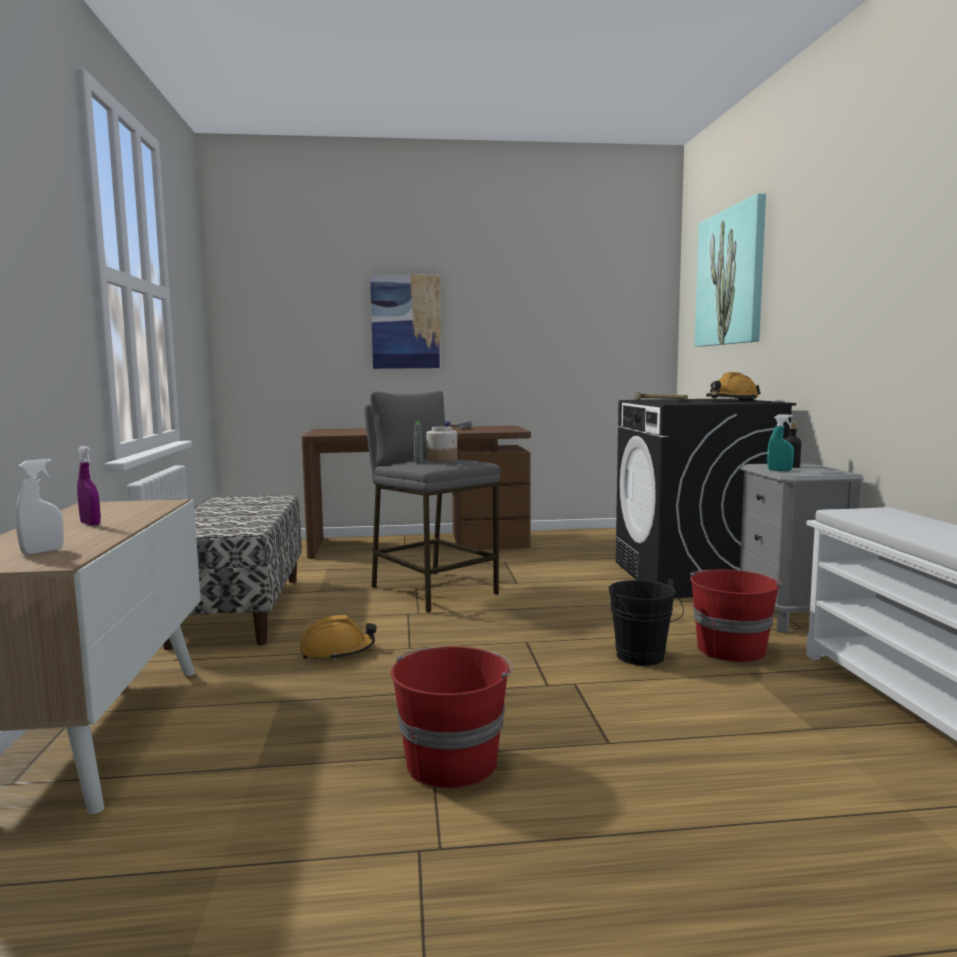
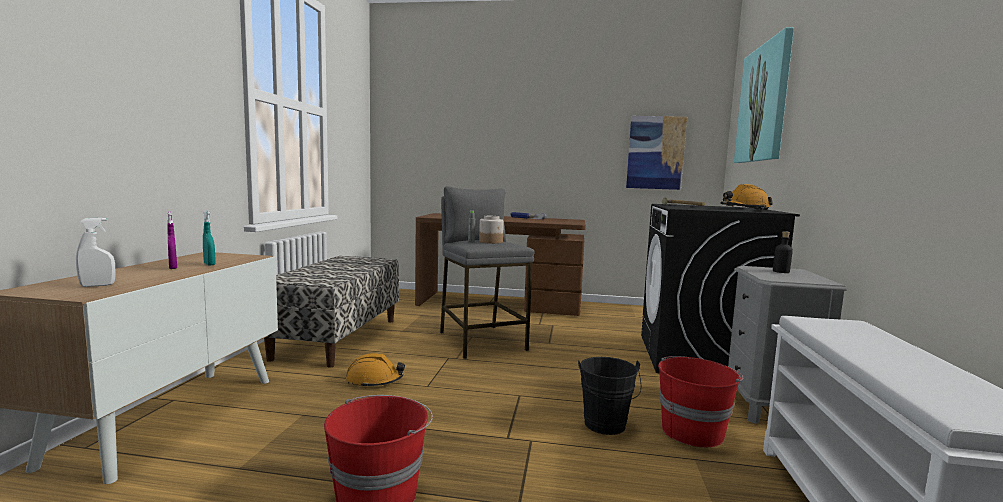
camera: 15 degrees right, 0 degrees up
(406, 322) = (505, 137): picture -> picture (655, 153)
(779, 470) = (764, 274): turquoise spray bottle -> turquoise spray bottle (209, 264)

